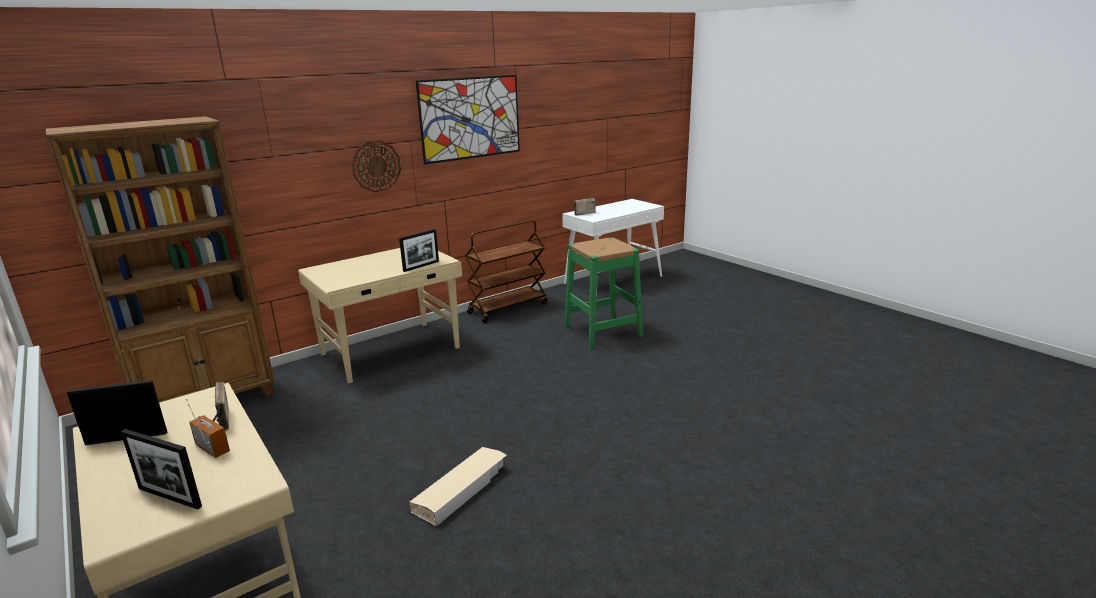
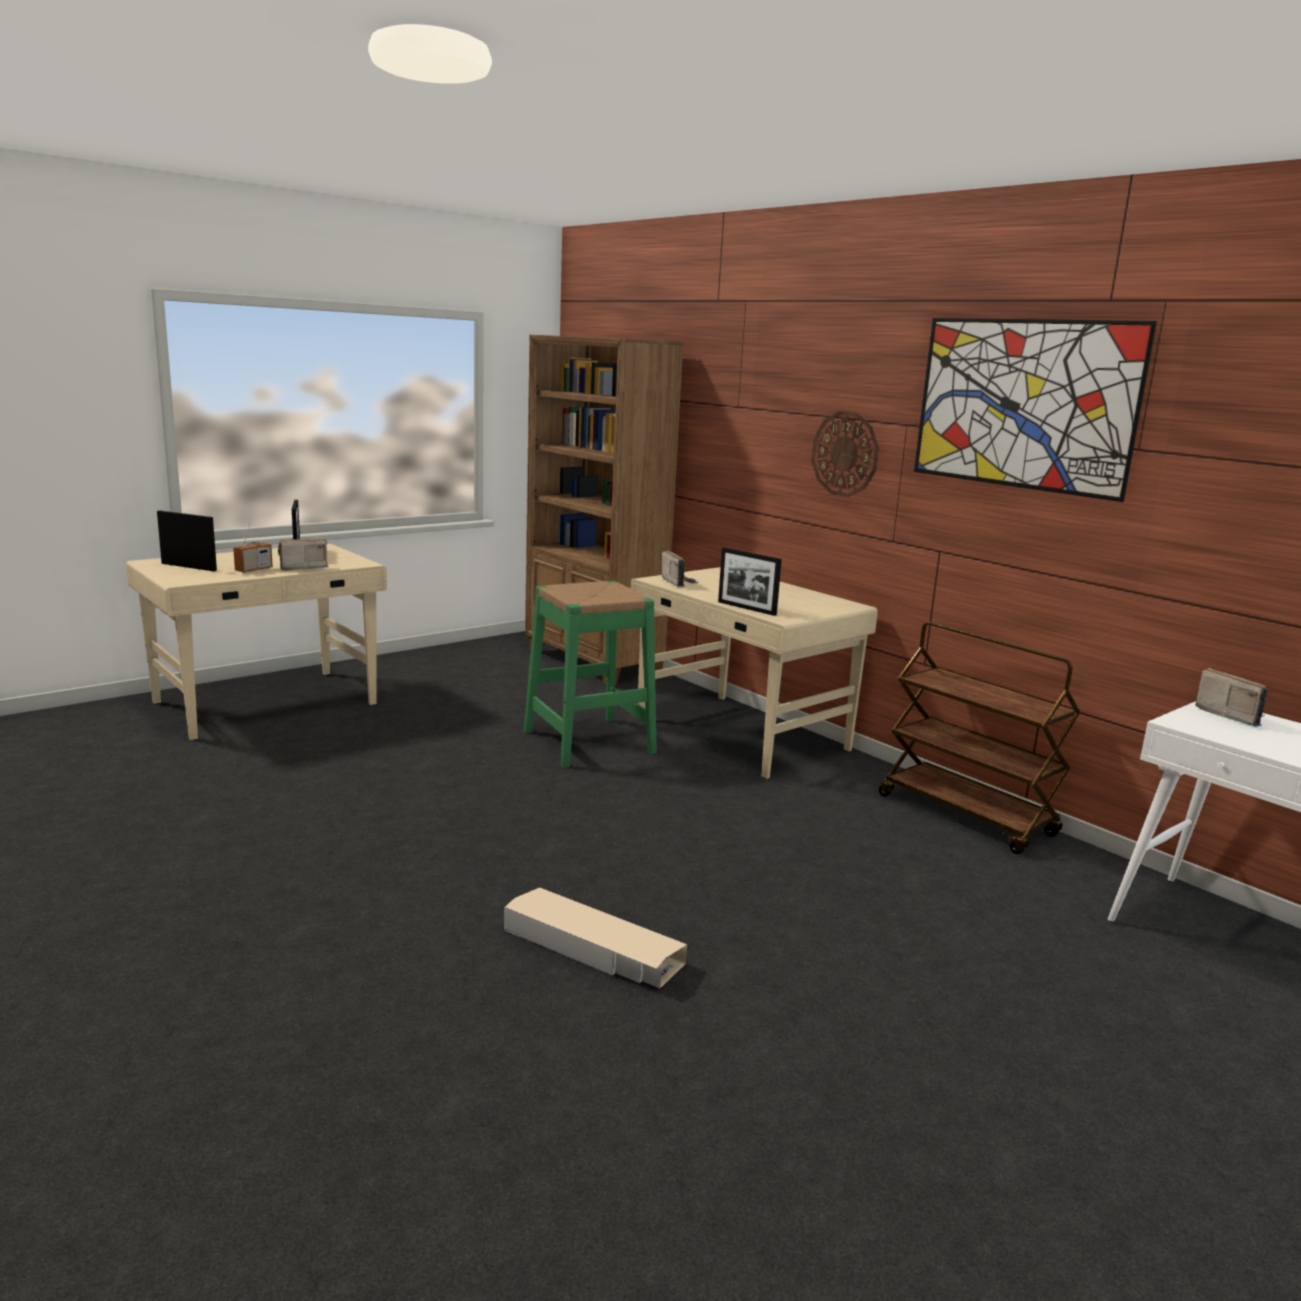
camera: 85 degrees right, 5 degrees down
(169, 497) = (189, 567): picture frame -> picture frame turned 90 degrees clockwise
(346, 280) = (678, 582): none -> radio
(462, 489) = (355, 793): beige storage box -> beige storage box (593, 948)
(602, 331) = (895, 920): green stool -> green stool (588, 741)

